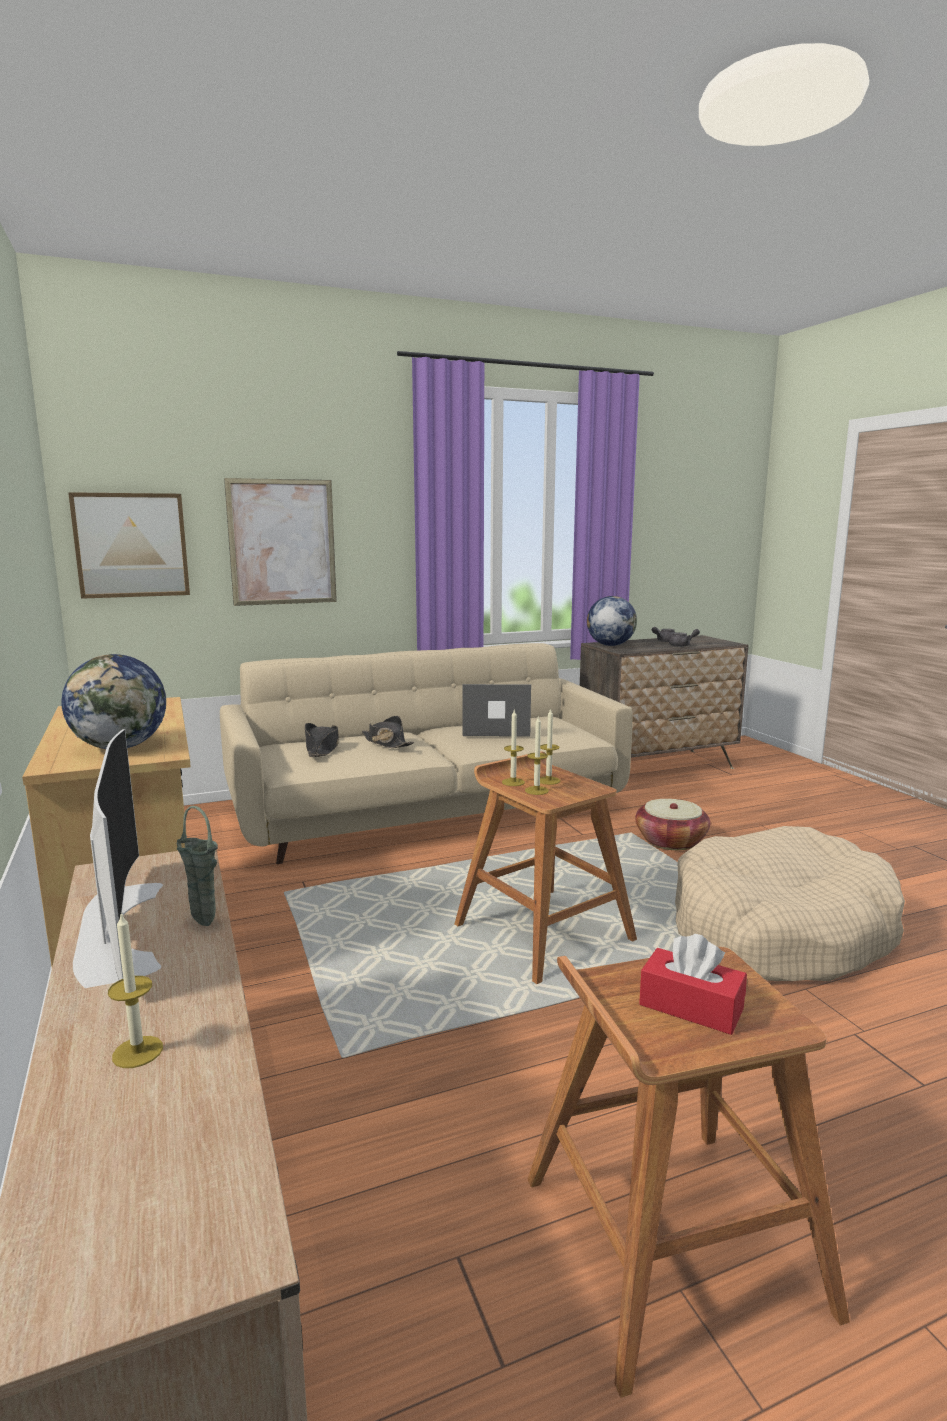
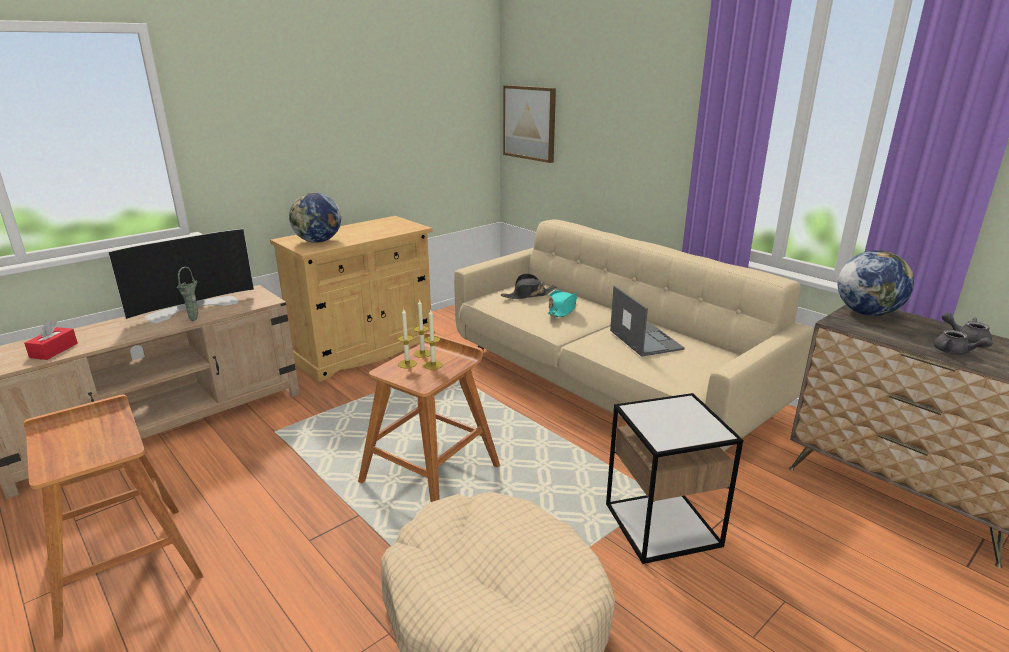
camera: 70 degrees right, 10 degrees up
(137, 1052) = (94, 335): candle -> none
(282, 542) = (608, 131): picture -> none
(386, 743) = (562, 309): black hat -> turquoise hat
(671, 841) = (662, 525): basket -> side table
(691, 1007) = (79, 442): red tissue box -> red tissue box (54, 350)

